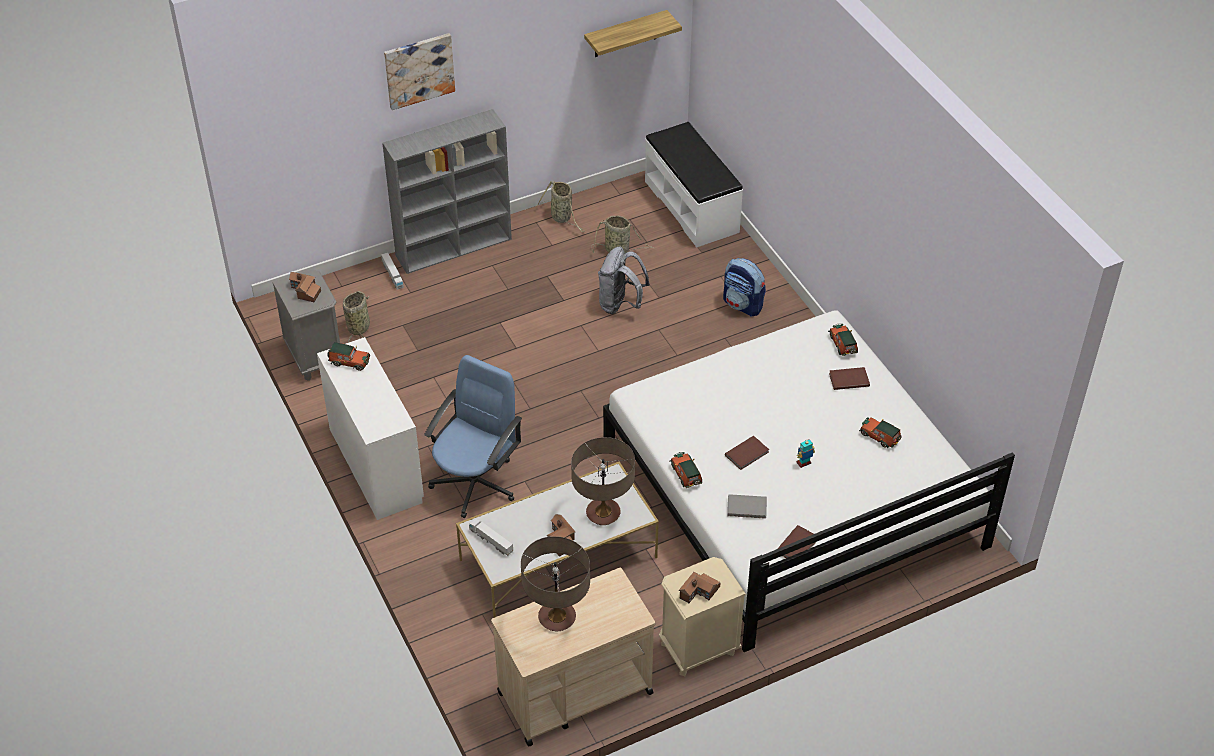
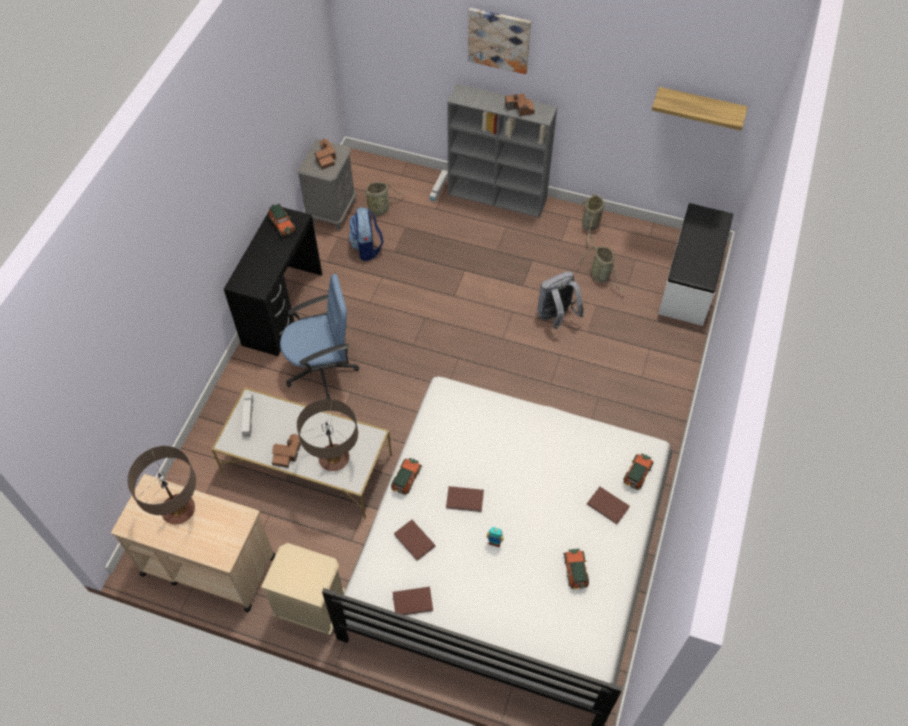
camera: 45 degrees right, 10 degrees up
(375, 465) = (282, 308): white desk -> black desk
(699, 592) = (293, 576): toy house -> toy house (519, 108)
(743, 305) = (640, 382): backpack -> backpack (367, 248)
(747, 508) = (414, 541): grey book -> brown book

